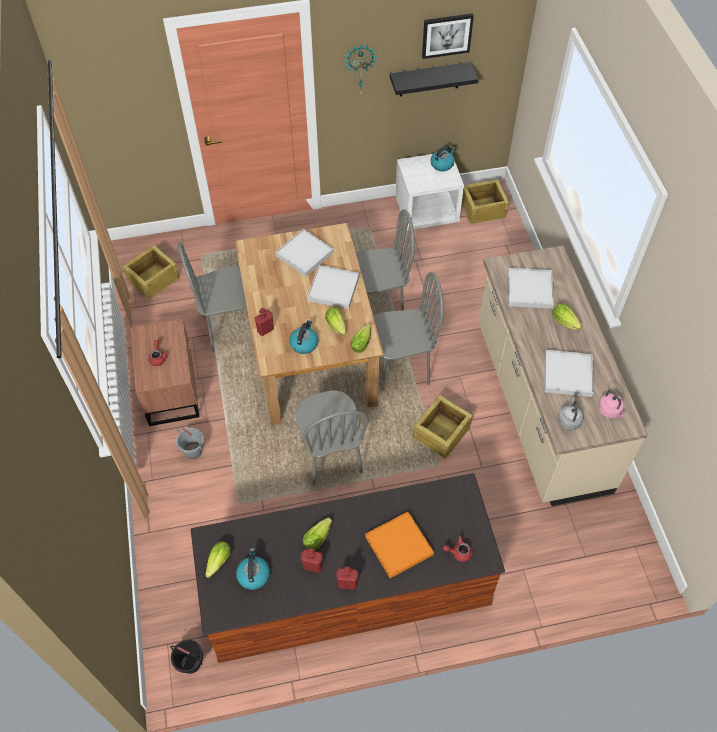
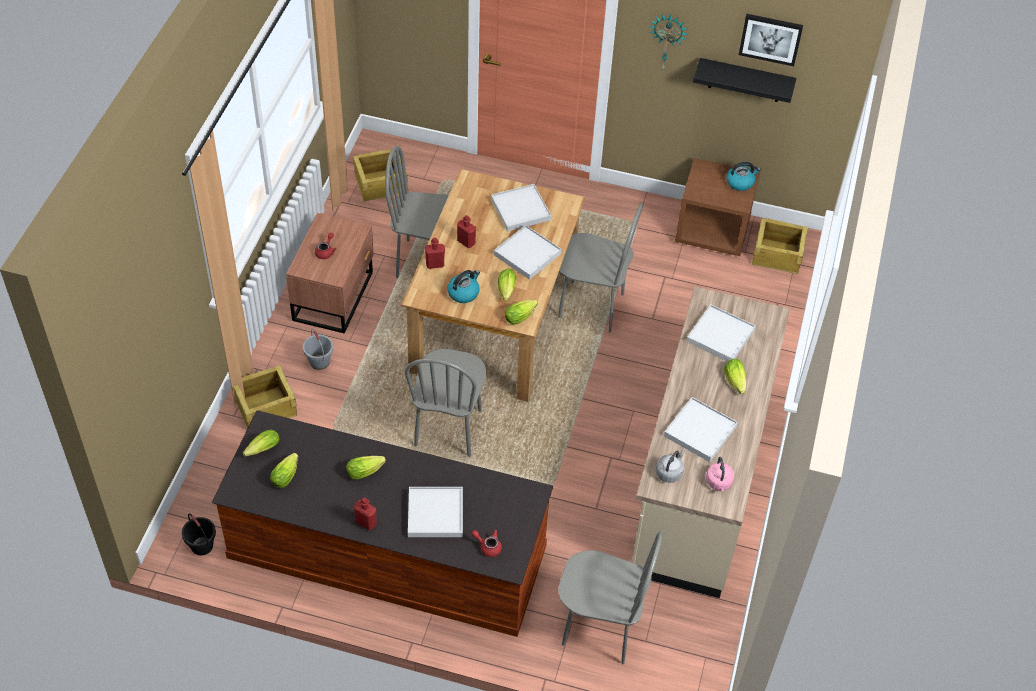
camera: 25 degrees right, 5 degrees down
(253, 574) = (286, 474): kettle -> lettuce
(312, 566) = (344, 493): red bottle -> red bottle (466, 242)
(399, 546) = (435, 514): orange tray -> white tray
(400, 369) = (575, 377): grey chair -> grey chair (600, 628)
(427, 211) = (712, 231): white nightstand -> brown nightstand
(440, 433) = (575, 456): crate -> crate (265, 406)

